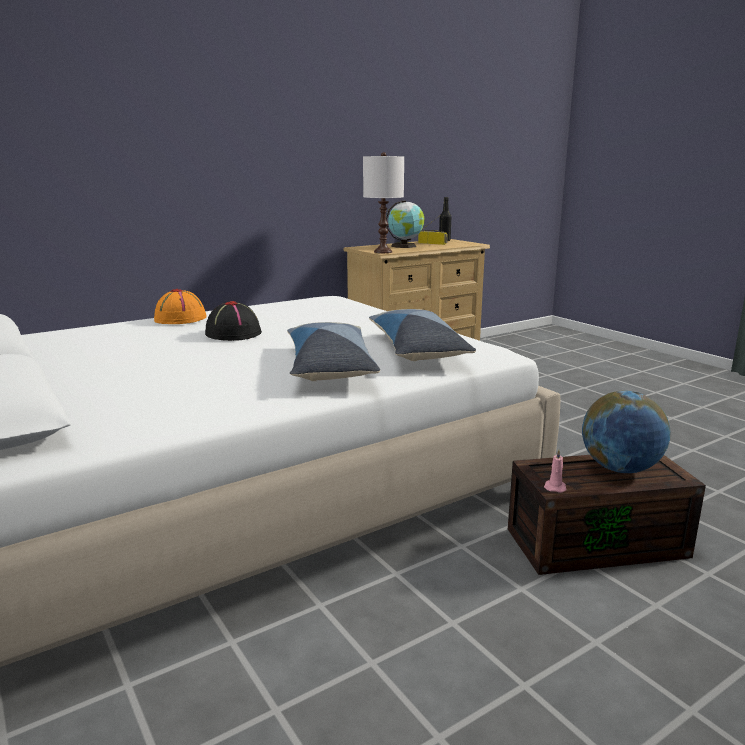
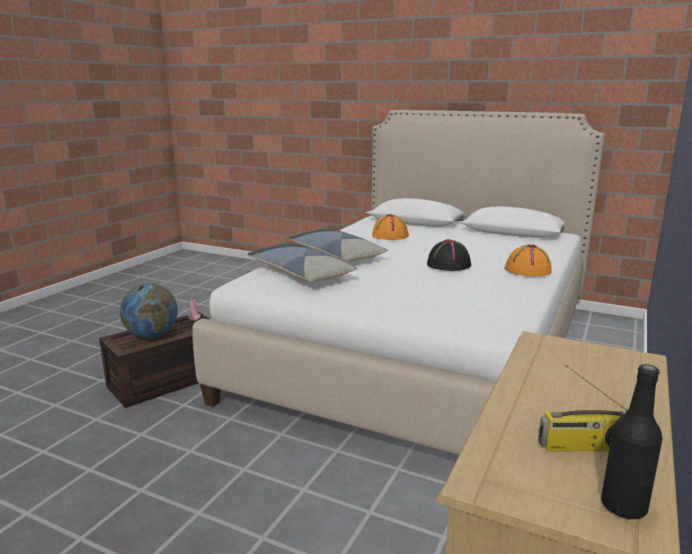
camera: 150 degrees right, 0 degrees up
(161, 389) = (390, 236): none -> orange hat
(383, 252) = (543, 344): white table lamp -> none
(405, 246) = (587, 396): globe -> none

